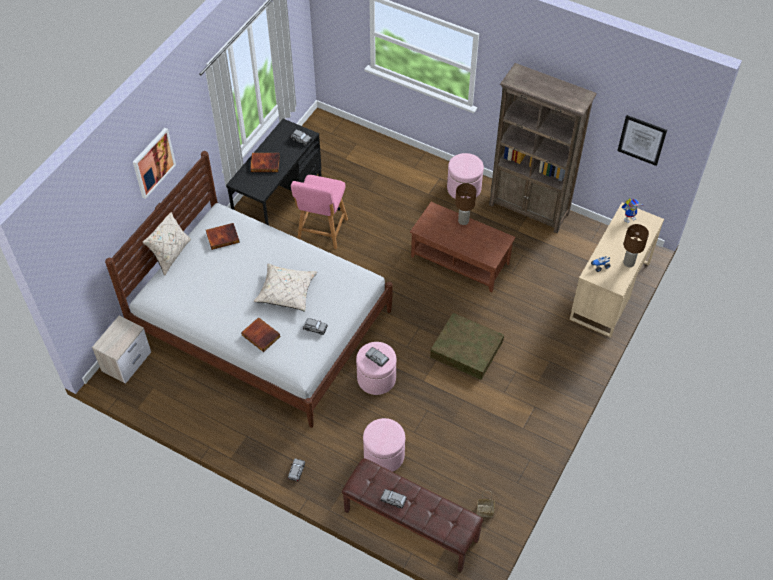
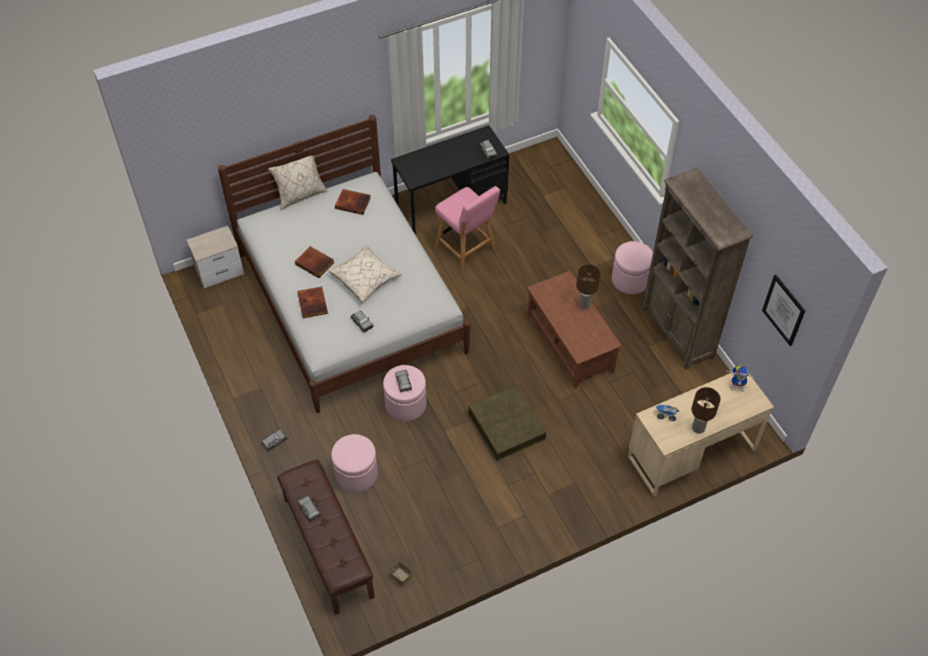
camera: 35 degrees right, 0 degrees up
(153, 162) = (304, 100): picture -> none
(265, 163) = (439, 157): book -> book (315, 263)
(321, 231) = (467, 249): pink chair -> pink chair turned 90 degrees counterclockwise

